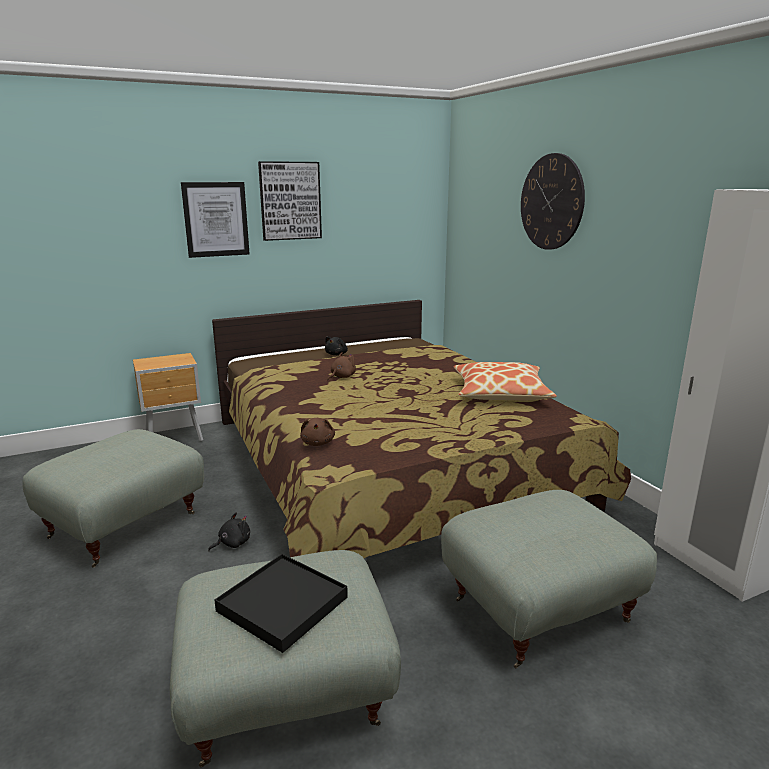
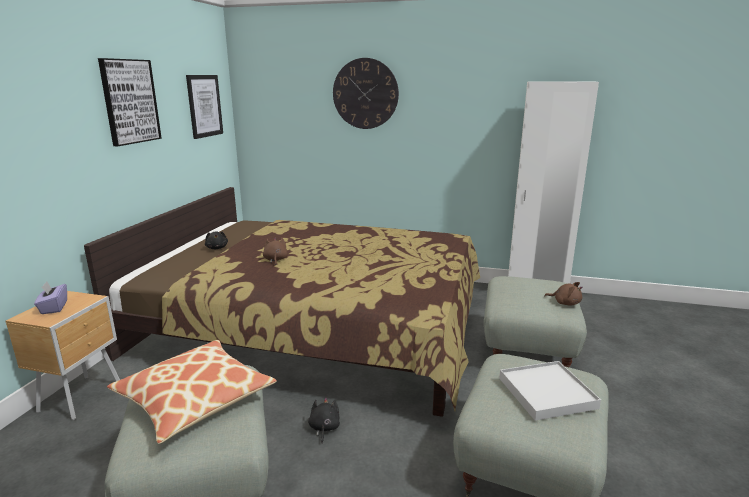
camera: 50 degrees left, 0 degrees up
(162, 360) = (53, 307): none -> purple tissue box
(216, 219) = (67, 126): picture -> picture (204, 106)
(282, 604) = (546, 393): black tray -> white tray
(318, 443) = (380, 302): brown plush toy -> brown plush toy (565, 303)
(500, 393) = (394, 235): pillow -> pillow (195, 399)

